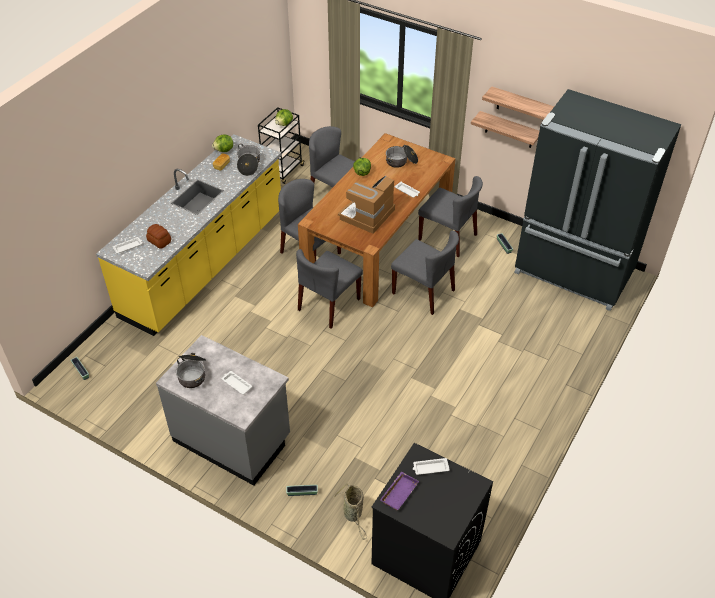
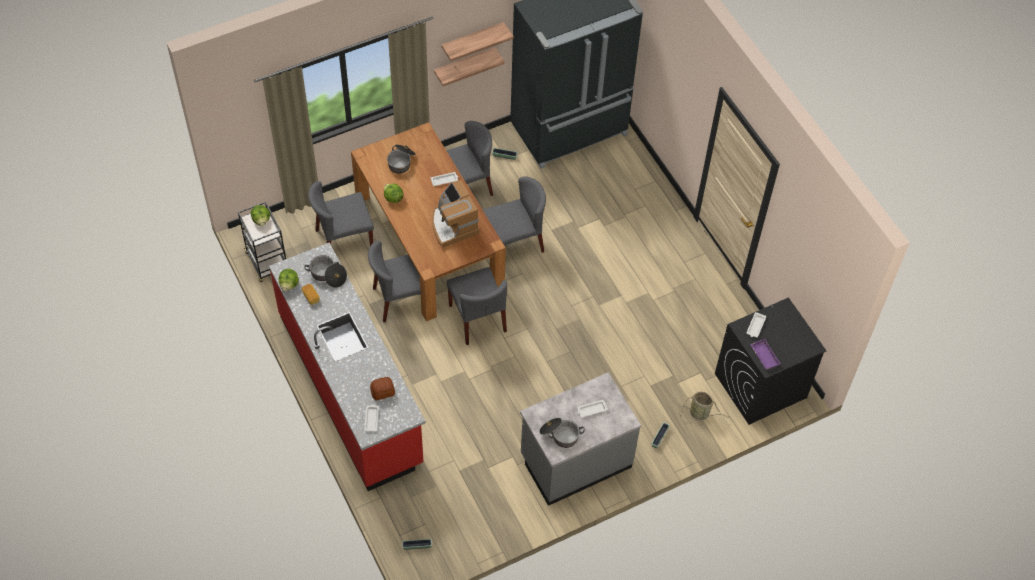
camera: 60 degrees left, 10 degrees up
(205, 264) = (351, 388): yellow counter -> red counter

